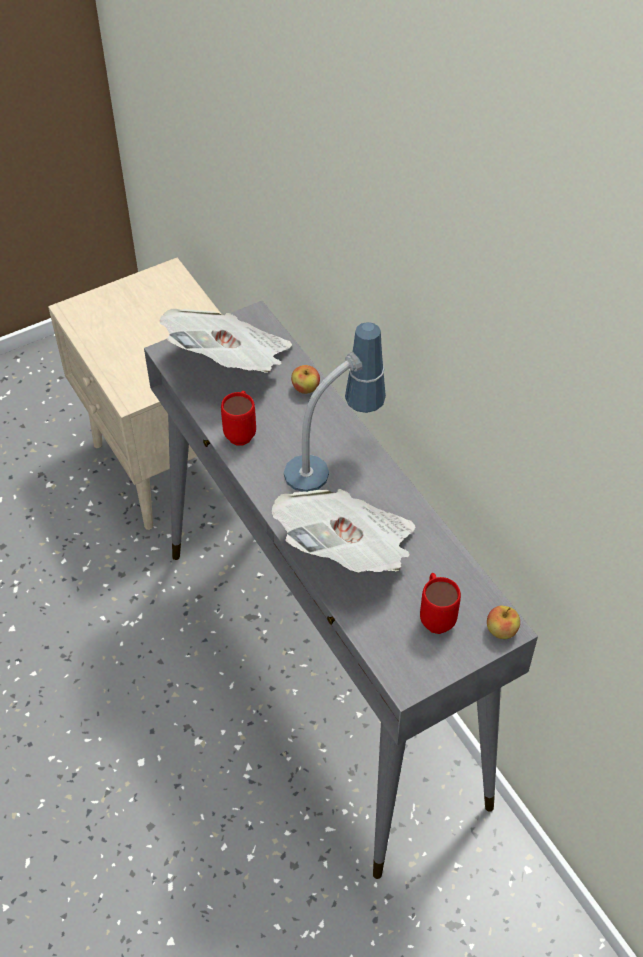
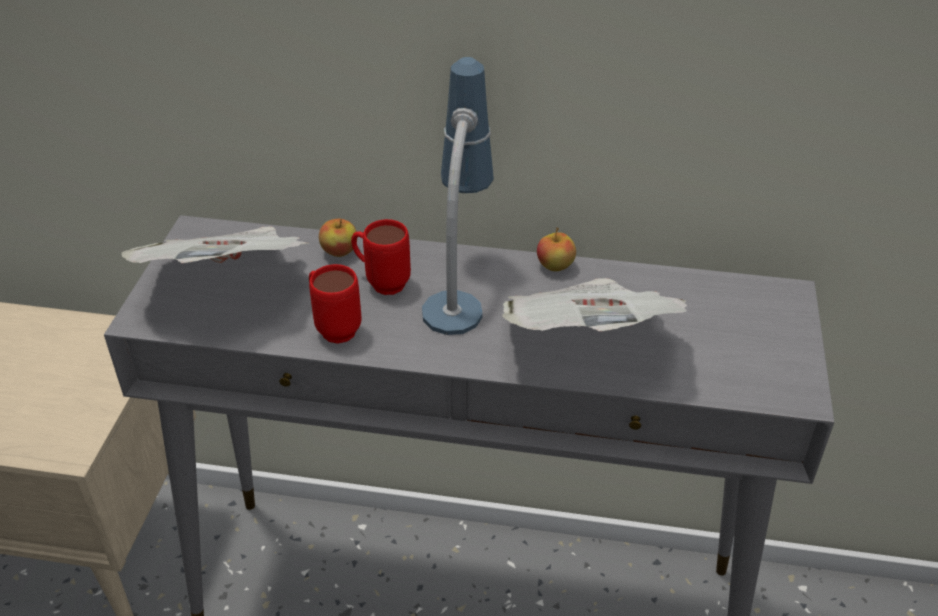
camera: 50 degrees left, 10 degrees down
(435, 616) = (732, 329): red mug -> red mug (381, 282)
(501, 630) = (788, 298): apple -> apple (555, 266)

